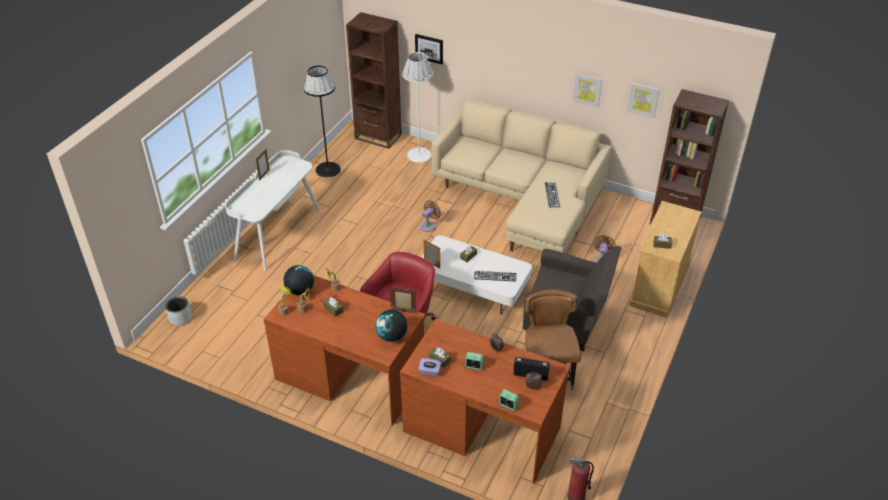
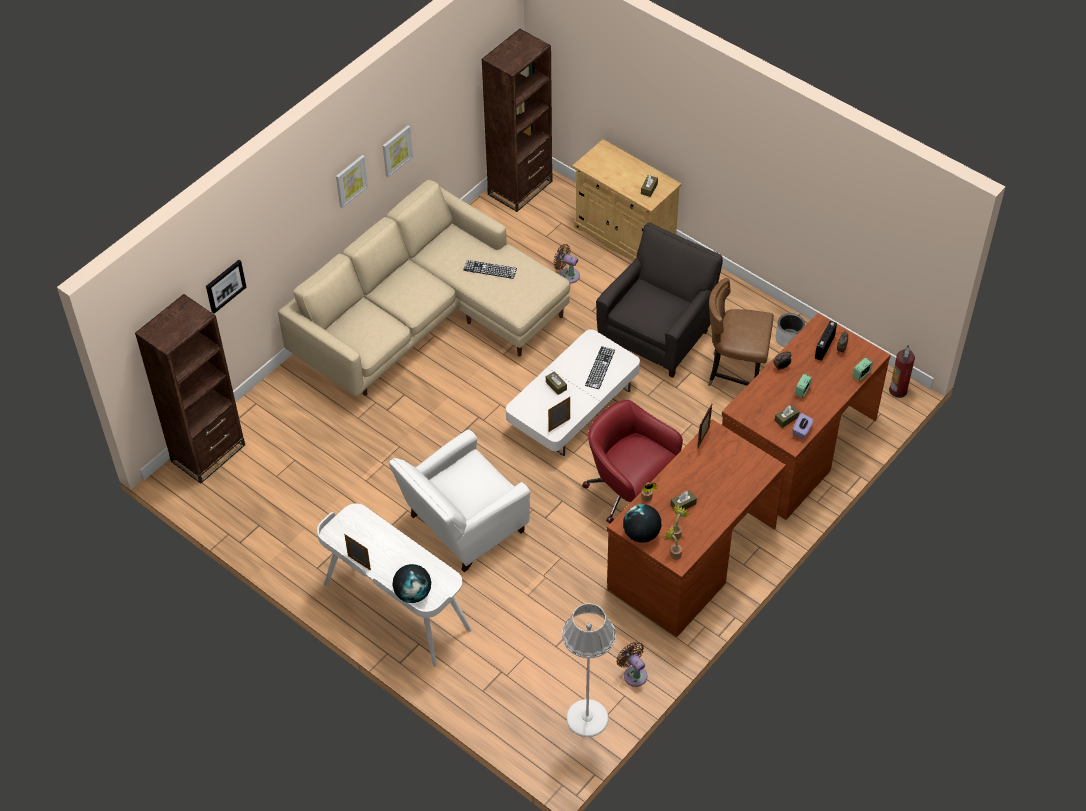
camera: 75 degrees left, 10 degrees up
(180, 318) = (537, 739): grey planter -> grey planter (789, 339)
(327, 169) = (266, 528): black floor lamp -> none
(349, 251) = (462, 527): none -> white armchair
(392, 336) = (741, 455): globe -> globe (413, 593)
(419, 155) = (277, 412): white floor lamp -> white floor lamp (587, 718)
(429, 226) = (441, 430): brown fan -> brown fan (633, 674)
(643, 99) = (447, 105): picture -> picture (351, 181)

